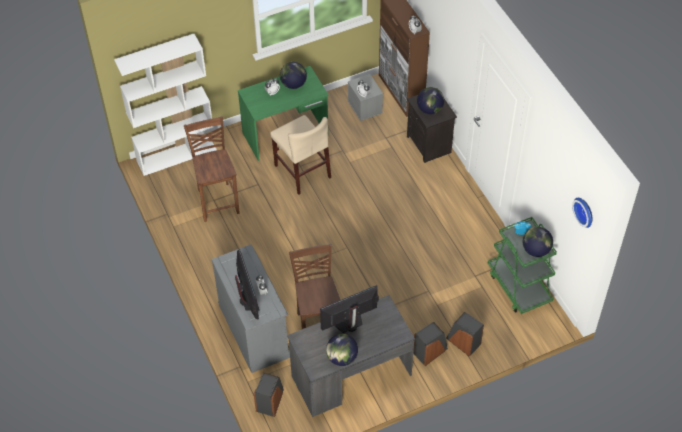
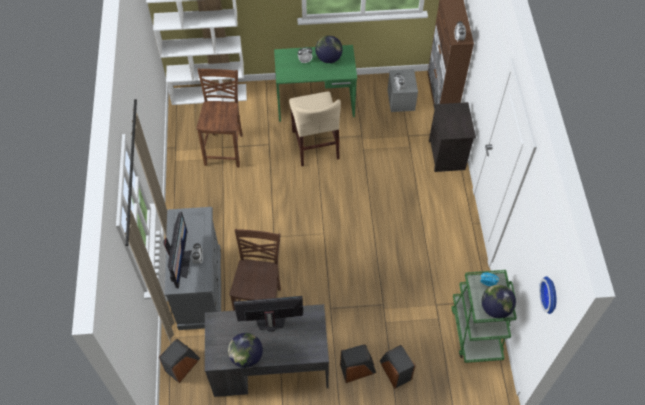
camera: 20 degrees right, 5 degrees up
(430, 109) = (451, 122): globe -> none

